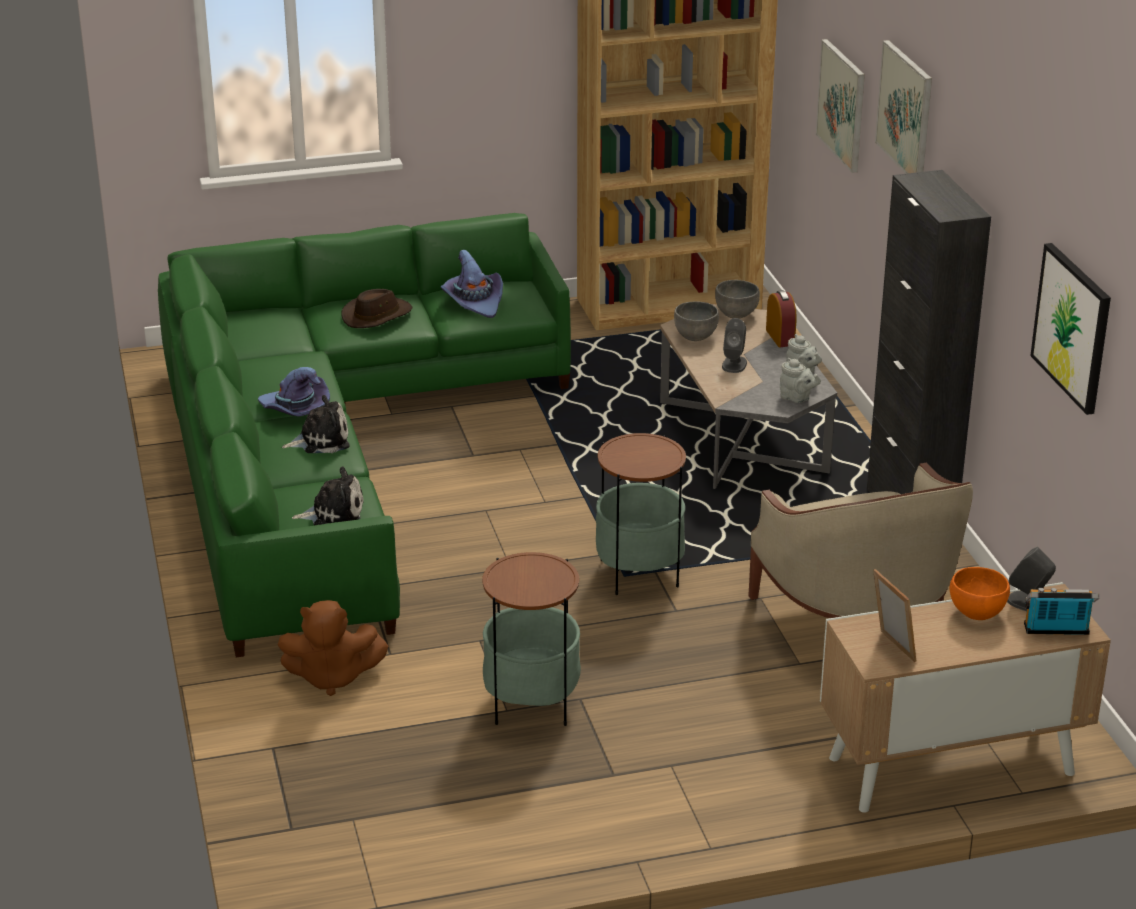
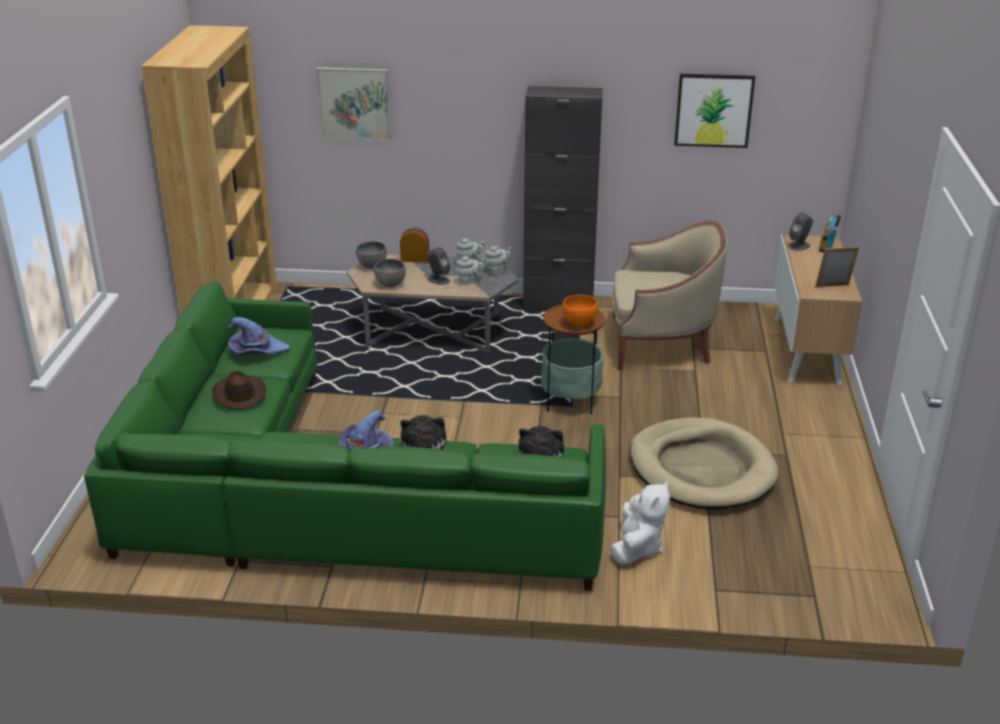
camera: 70 degrees left, 0 degrees up
(332, 677) = (637, 547): brown plush toy -> white plush toy
(532, 703) = (701, 469): side table -> beige dog bed
(748, 385) = (469, 281): none -> grey teapot
(905, 111) = (459, 70): picture -> none
(977, 613) = (805, 259): orange bowl -> orange bowl (579, 322)

